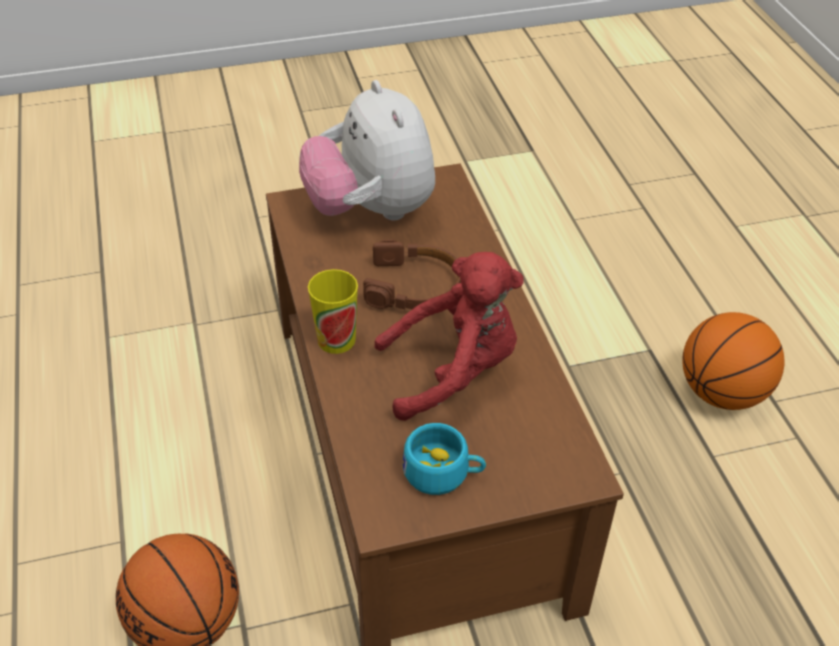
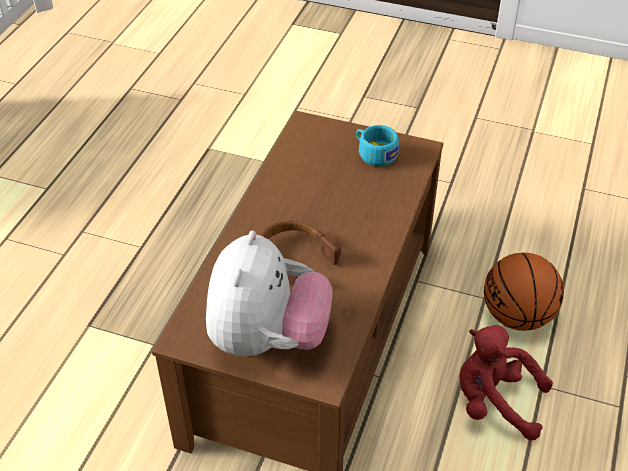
camera: 145 degrees left, 0 degrees up
(336, 339) = (376, 247): cup -> none
(454, 371) = (321, 196): red plush toy -> red plush toy (494, 402)
(722, 392) = (85, 275): basketball -> none

